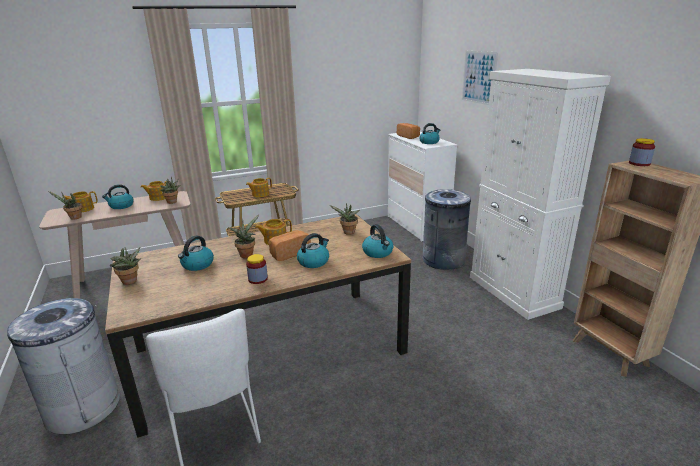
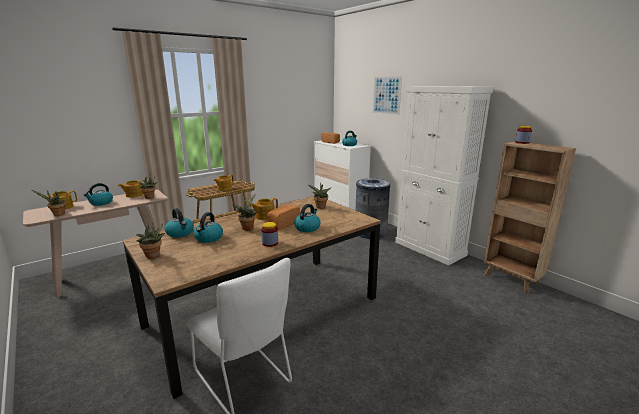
camera: 15 degrees left, 5 degrees down
(83, 407) = (105, 383): grey trash can -> none
(378, 252) = (353, 218): kettle -> kettle (180, 233)

